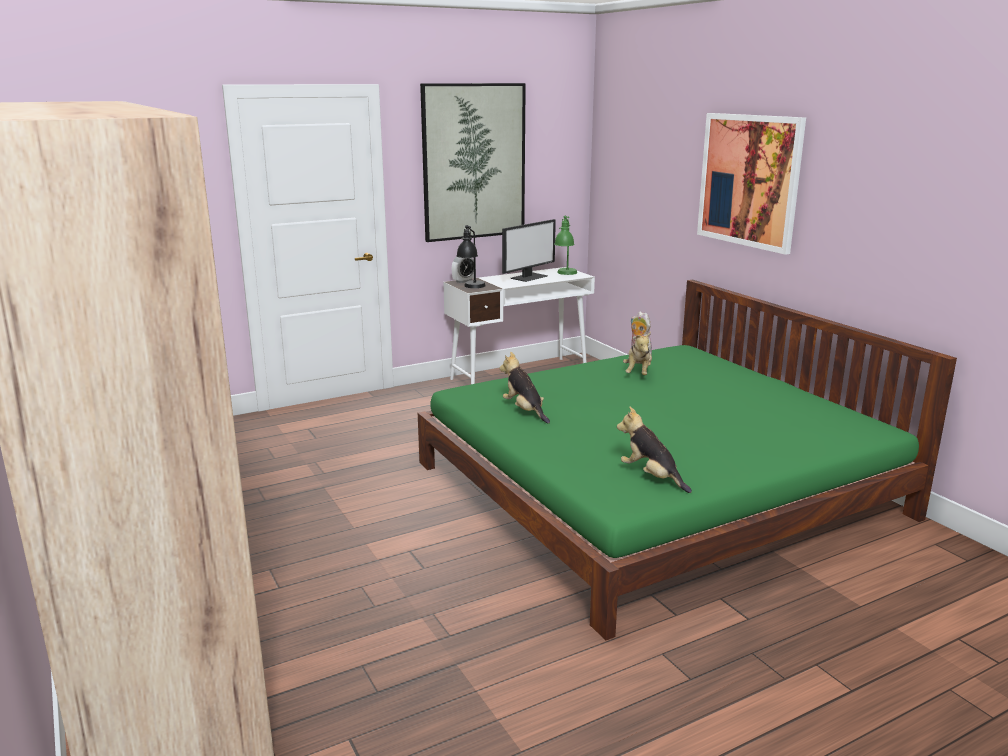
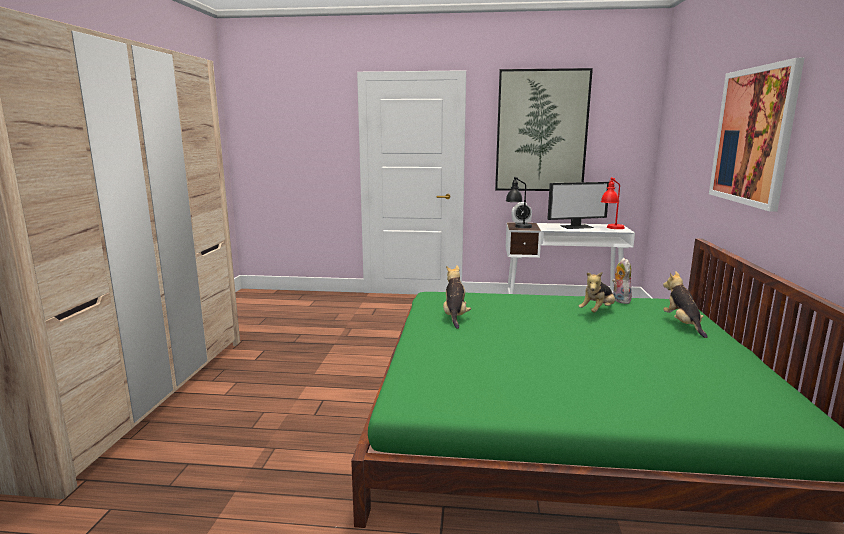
camera: 35 degrees right, 5 degrees down
(565, 274) = (611, 228): green table lamp -> red table lamp
(651, 477) = (469, 390): plush toy -> plush toy (682, 325)

